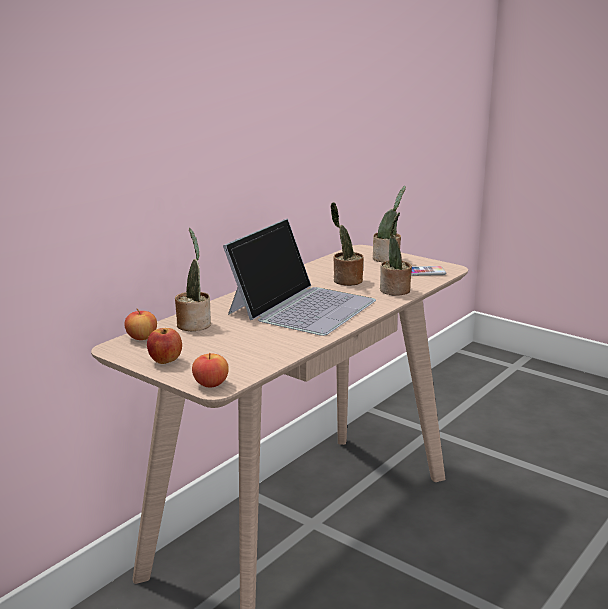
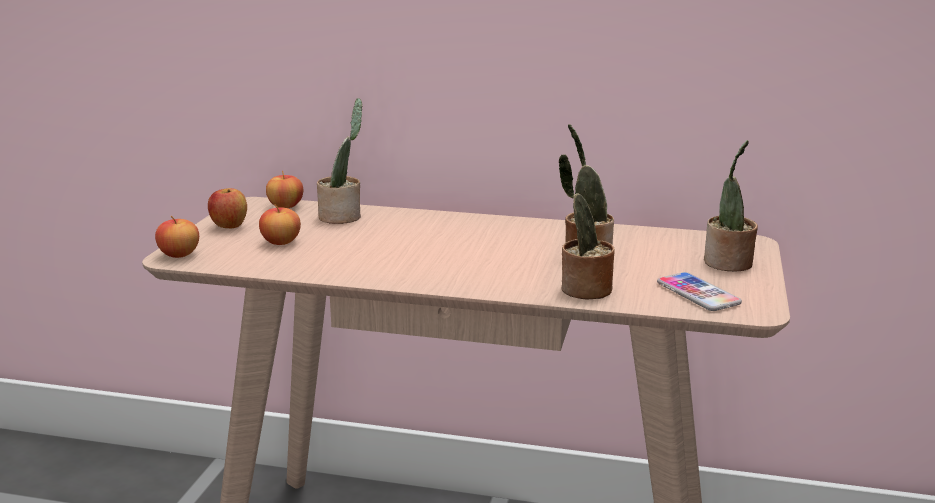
camera: 65 degrees right, 0 degrees up
(225, 348) = (281, 242): none -> apple
(302, 306) = (454, 250): laptop -> none

